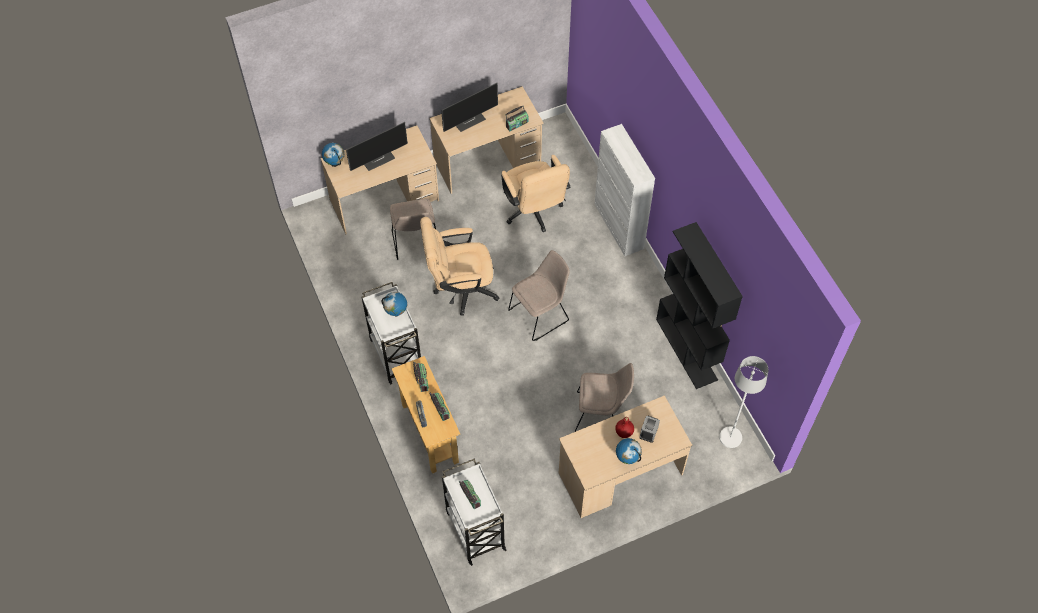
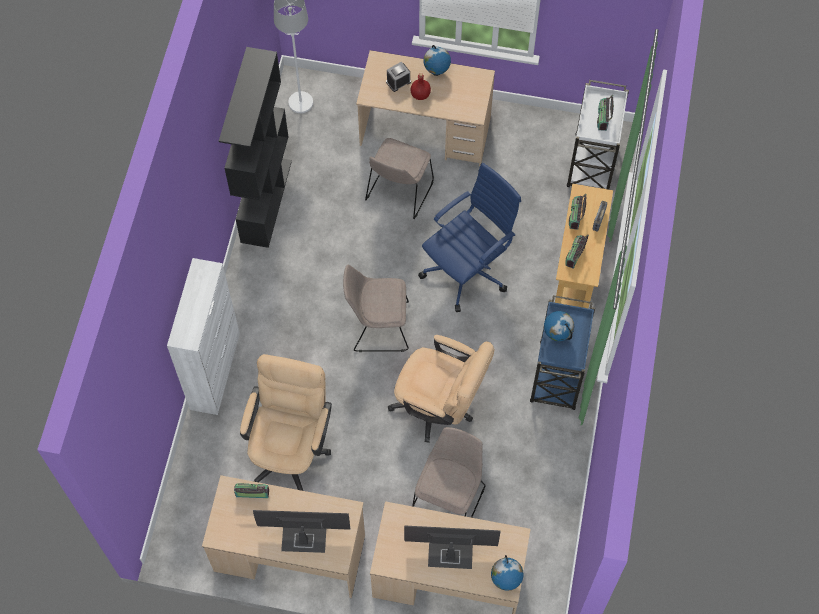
camera: 145 degrees left, 5 degrees up
(396, 353) = (557, 377): white cart -> blue cart
(509, 389) = (468, 269): none -> blue office chair
(601, 414) = (398, 192): beige chair -> beige chair turned 105 degrees counterclockwise

